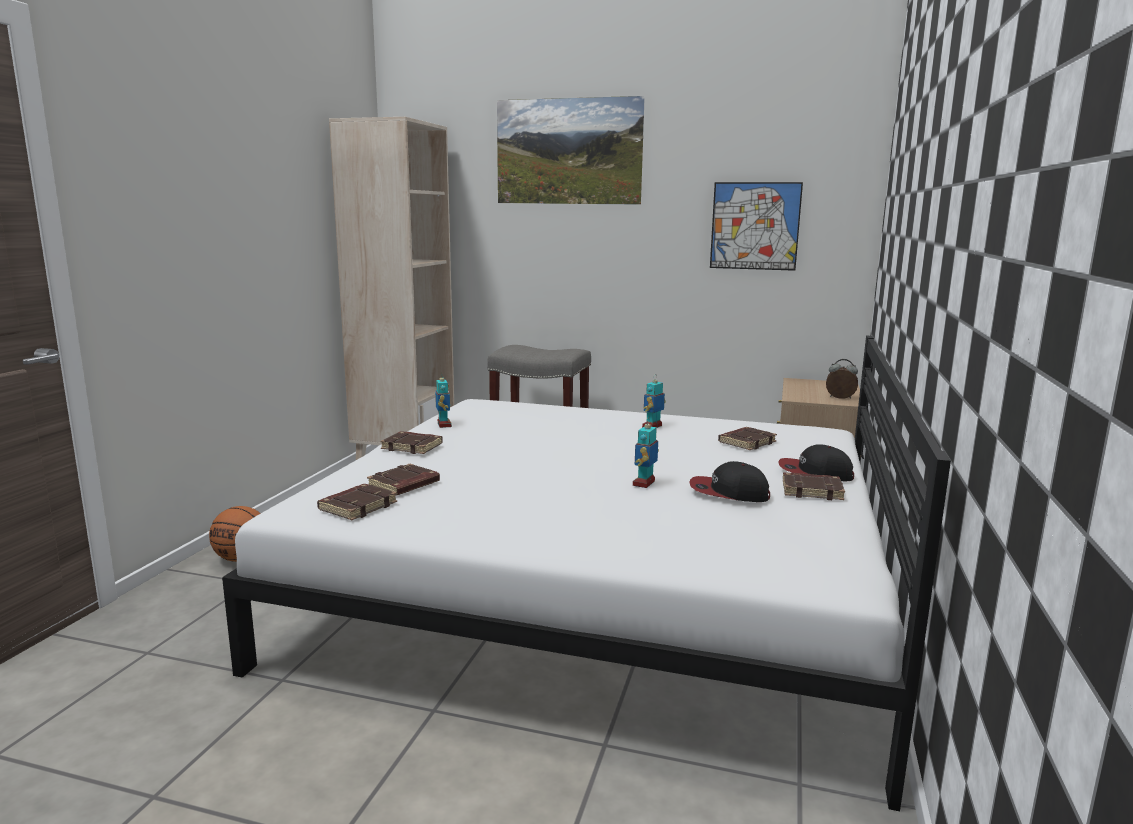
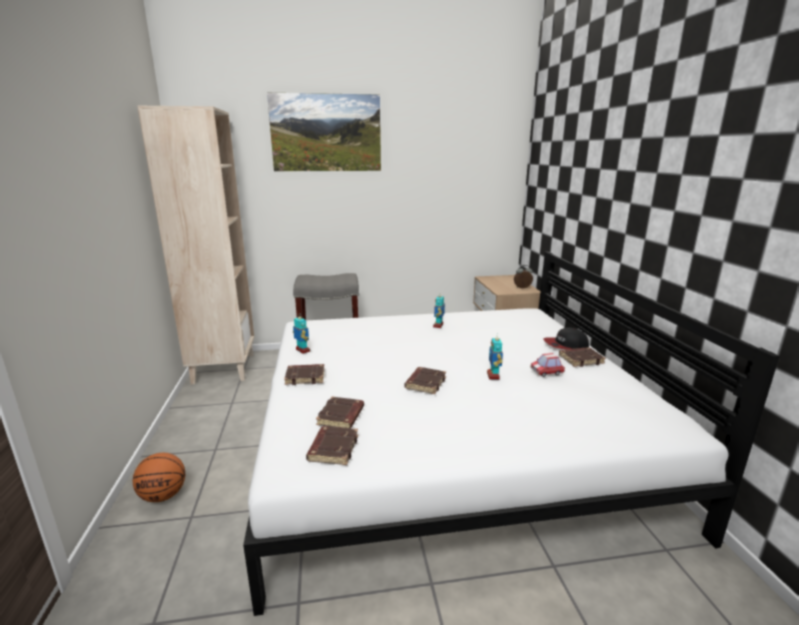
camera: 25 degrees left, 5 degrees up
(728, 492) = (546, 372): cap -> toy car
(746, 442) = (504, 328): brown book -> brown book (425, 383)
(755, 226) = (454, 183): picture -> none

